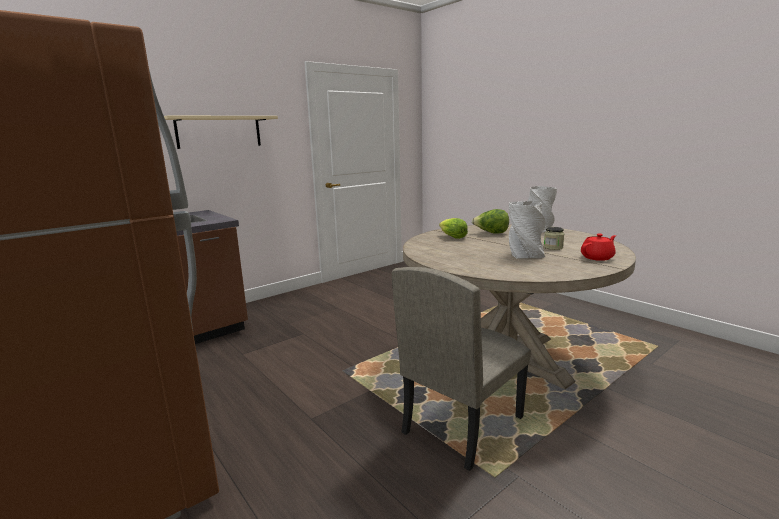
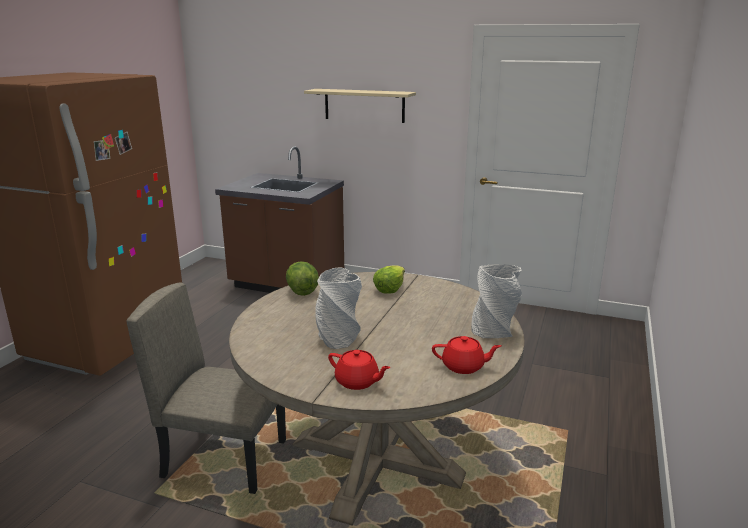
camera: 60 degrees right, 5 degrees up
(491, 233) = (433, 305): lettuce -> lettuce (302, 291)
(553, 247) = (389, 349): jar -> none
(584, 239) = (464, 367): none -> red teapot

